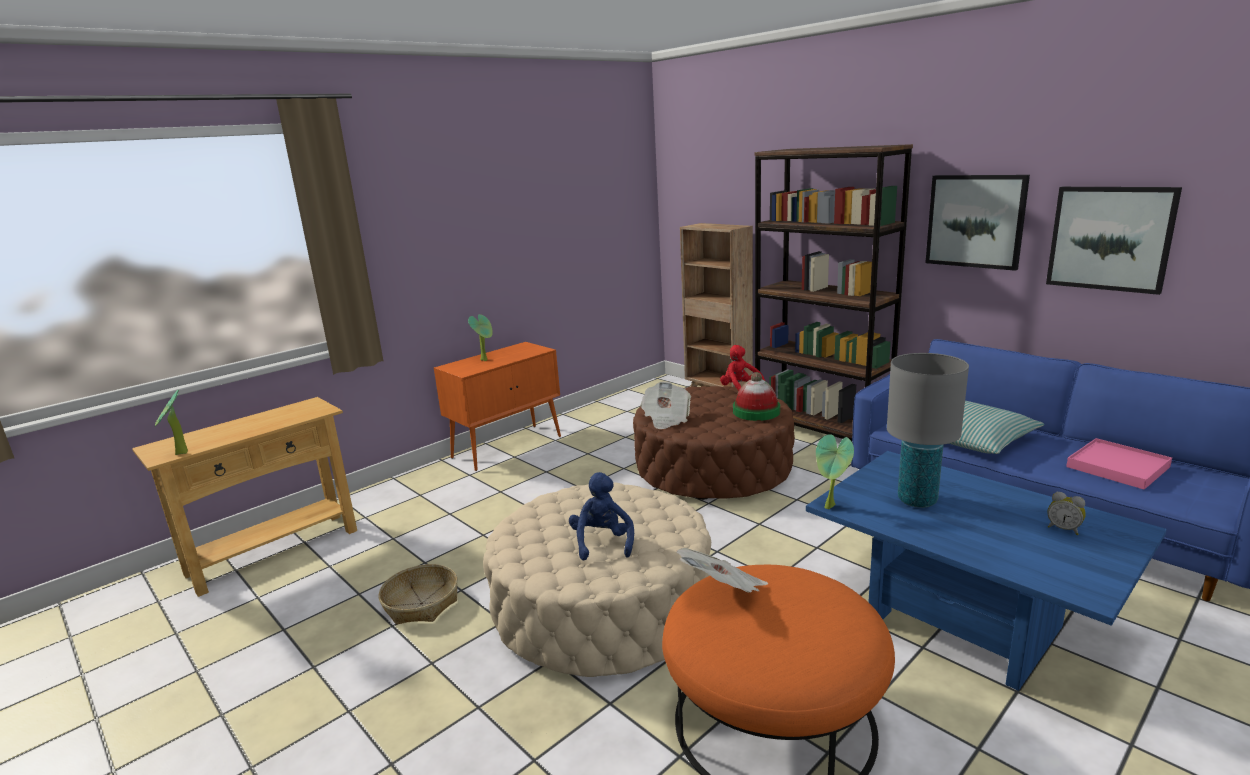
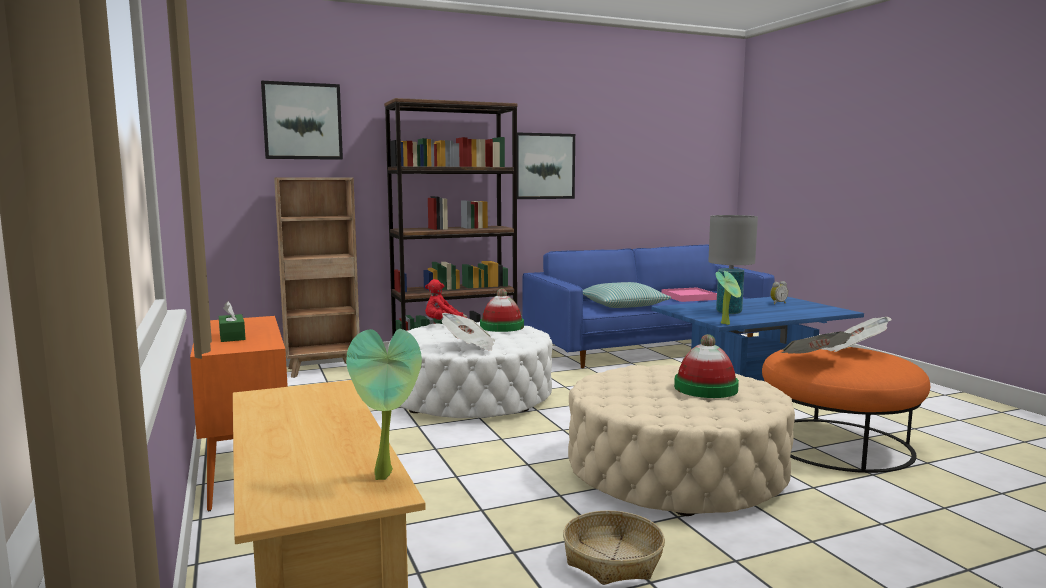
camera: 70 degrees left, 10 degrees down
(485, 360) = (232, 336): potted plant -> green tissue box
(602, 542) = (705, 388): blue plush toy -> hat
(713, 467) = (471, 397): brown ottoman -> white ottoman
(816, 620) = (852, 351): none -> newspaper
(1110, 238) = (617, 174): picture -> picture (302, 121)

